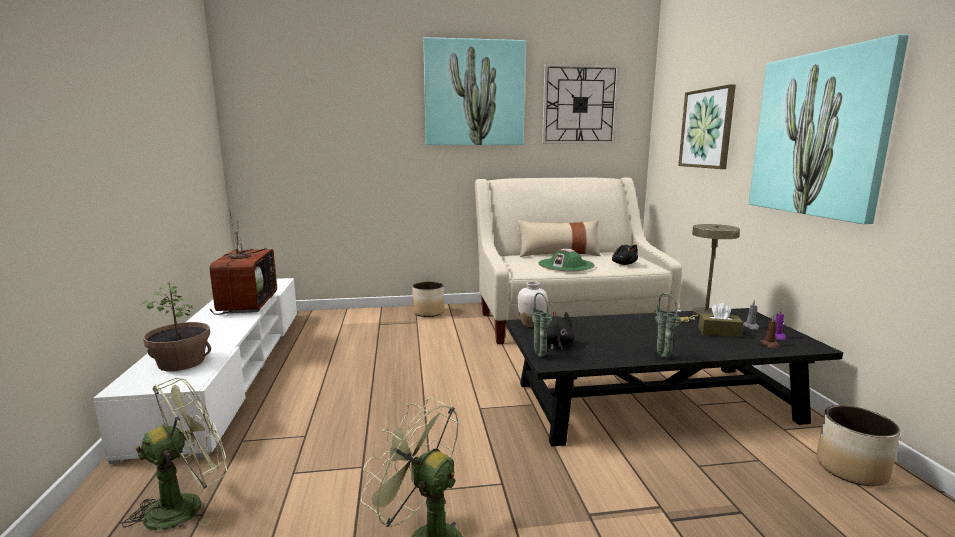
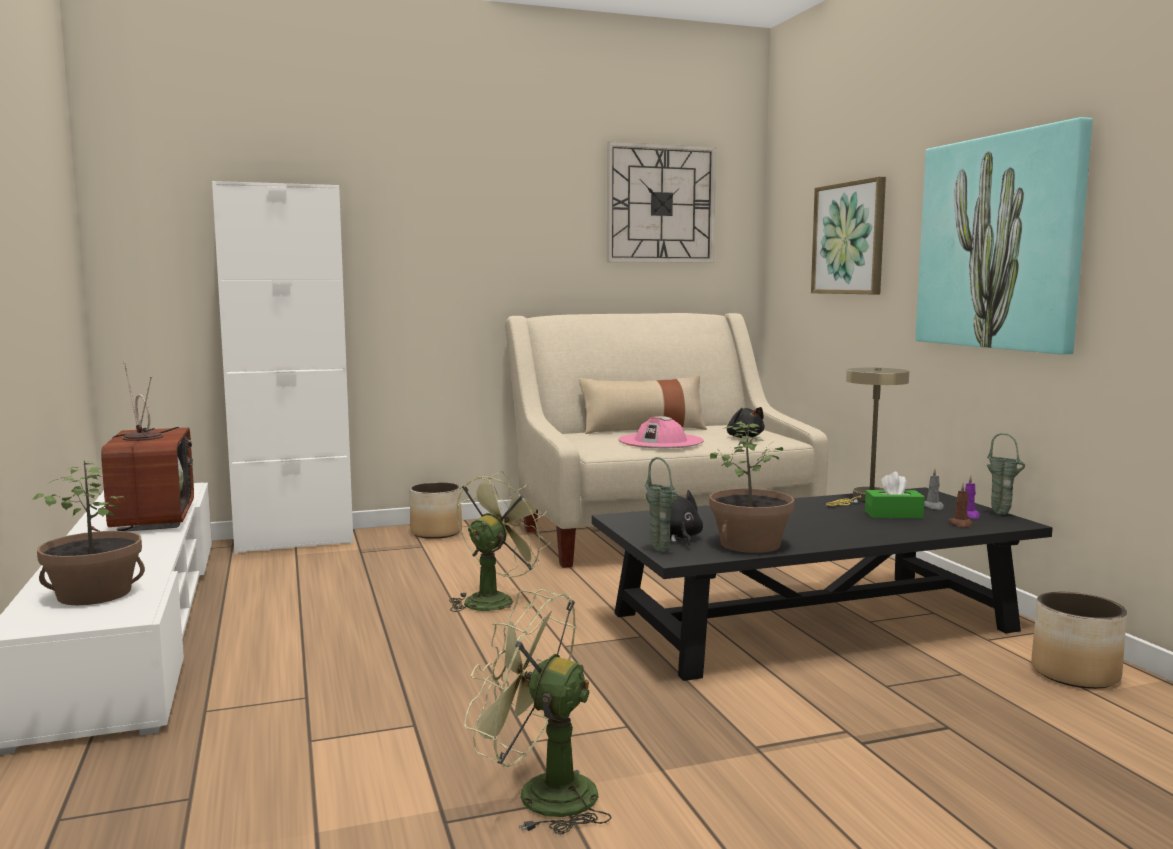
camera: 10 degrees left, 5 degrees down
(186, 505) = (158, 791): green fan -> green fan (494, 600)
(344, 314) = (294, 542): none -> white cabinet
(474, 93) = (502, 184): picture -> none
(531, 324) = (631, 517): white vase -> none
(566, 265) = (660, 441): green hat -> pink hat
(606, 354) = (750, 544): none -> potted plant
(665, 358) = (829, 544): green vase -> green vase (1002, 515)
(719, 332) = (893, 514): brown tissue box -> green tissue box

